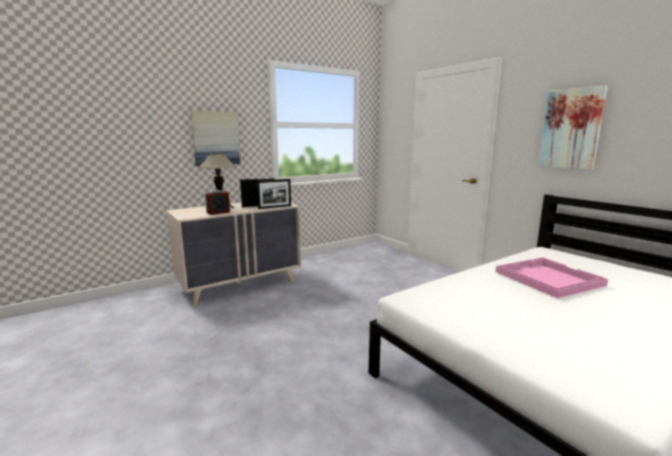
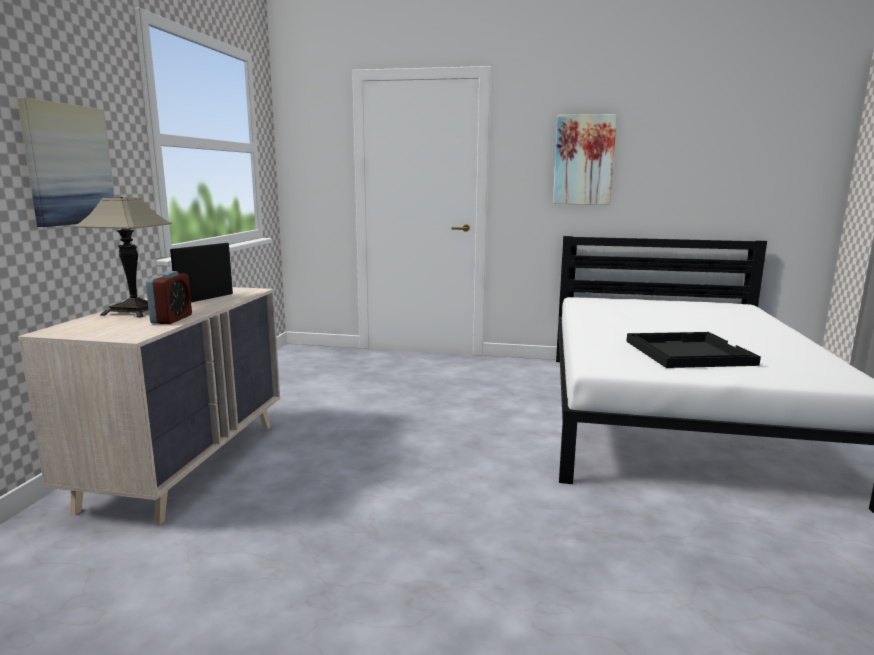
camera: 45 degrees left, 0 degrees up
(274, 207) = (242, 296): picture frame -> none
(510, 313) = (687, 352): none -> black tray
(547, 278) = (642, 320): pink tray -> none

